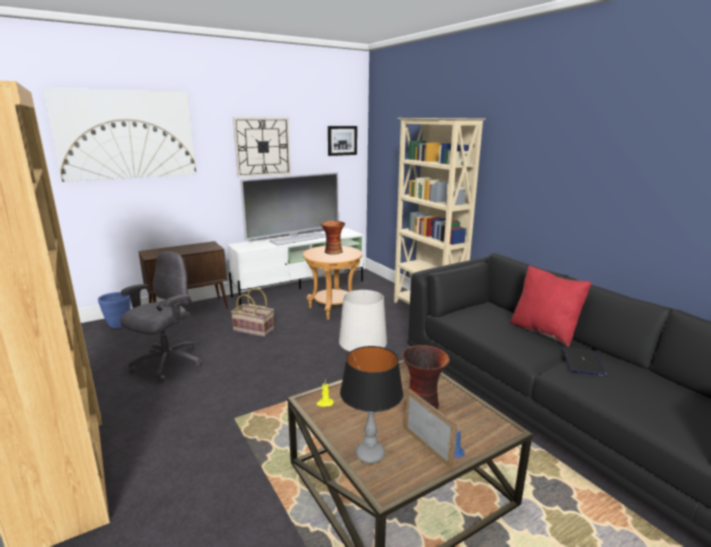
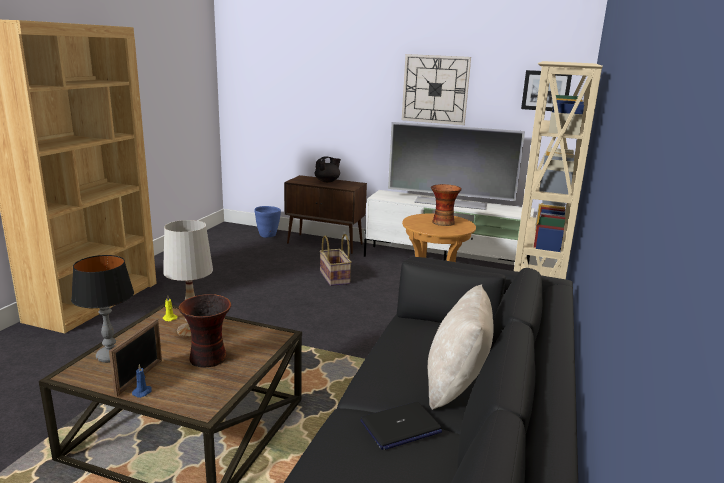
camera: 50 degrees right, 0 degrees up
(126, 135) = (307, 67): picture -> none
(166, 364) = (240, 272): grey office chair -> none
(180, 248) = (327, 181): none -> black teapot
(544, 332) = (455, 385): red pillow -> beige pillow

